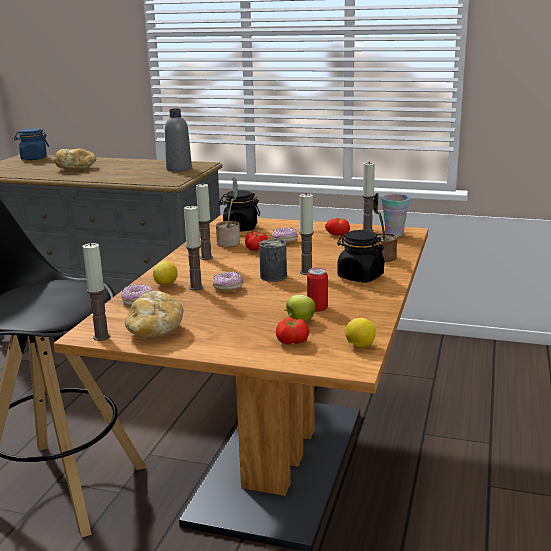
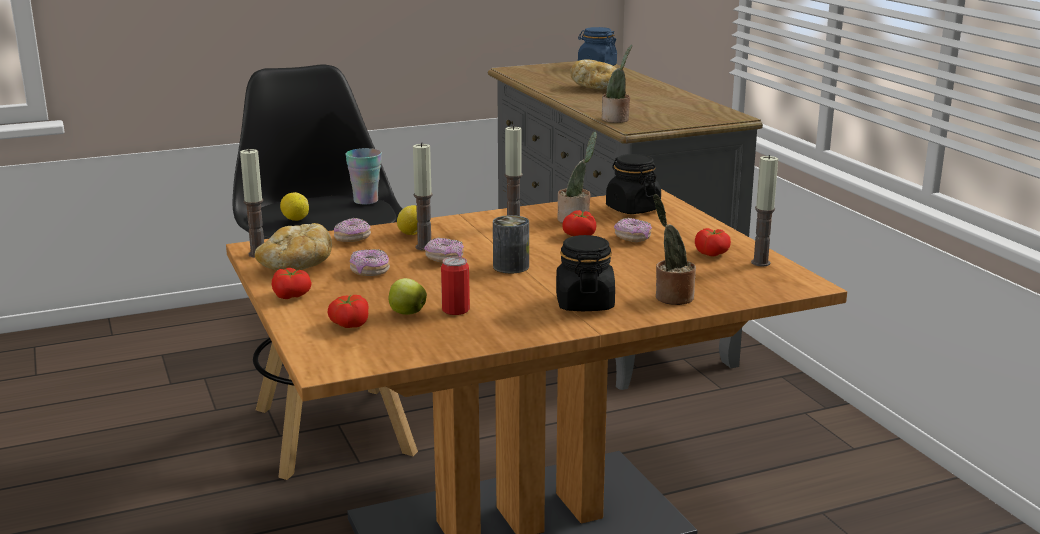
camera: 50 degrees right, 0 degrees up
(149, 180) = (616, 120): none -> potted plant
(179, 169) = (688, 115): grey bottle -> none
(208, 312) = (369, 271): none -> donut
(208, 346) = (292, 296): none -> tomato
(306, 272) = (551, 276): candle -> none
(360, 346) = (381, 356): lemon -> lemon (295, 219)
(394, 234) = (775, 280): cup -> cup (365, 201)

